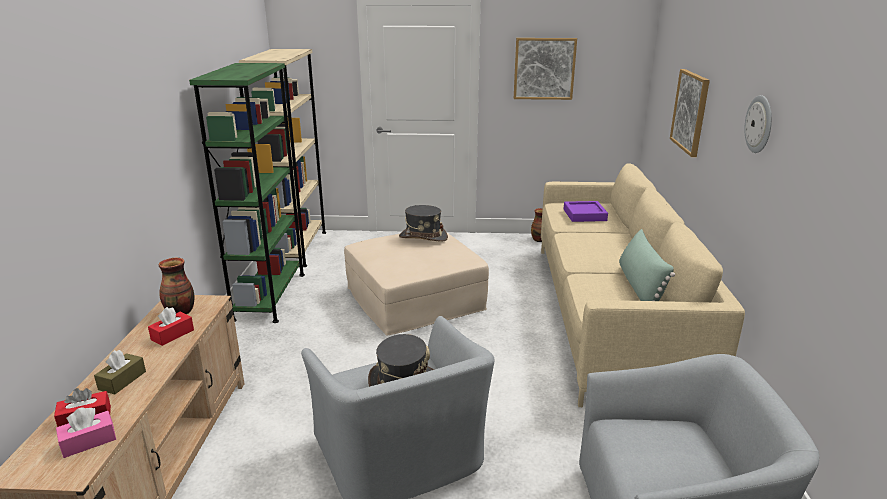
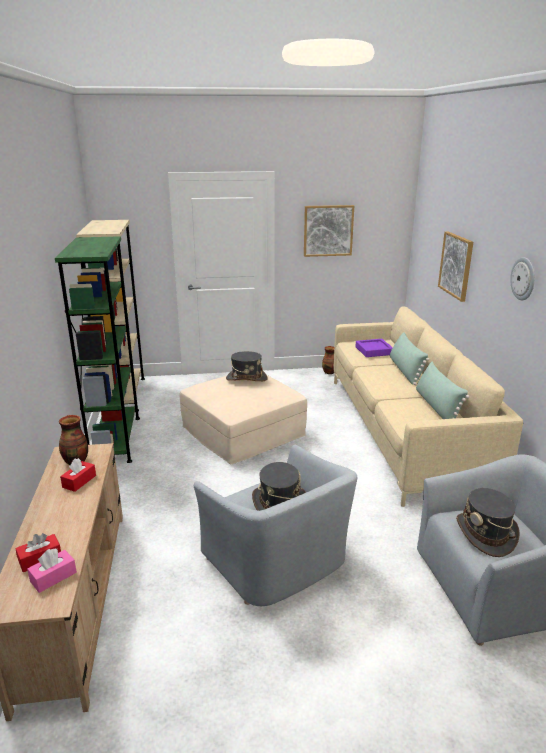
camera: 10 degrees left, 0 degrees up
(122, 380) = (55, 524): brown tissue box -> none
(616, 240) = (405, 371): none -> green pillow
(656, 454) = (486, 534): none -> grey hat

